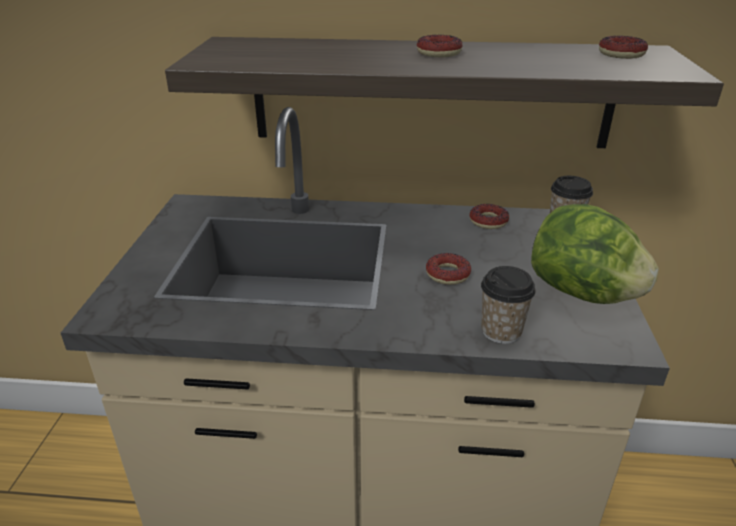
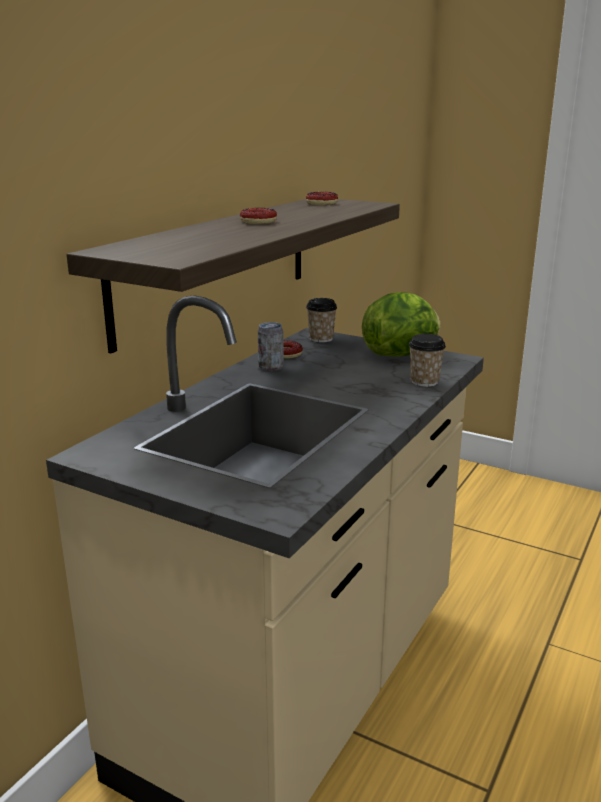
camera: 65 degrees left, 10 degrees down
(440, 223) = (271, 367): none -> can
(447, 274) = (345, 380): donut -> none

